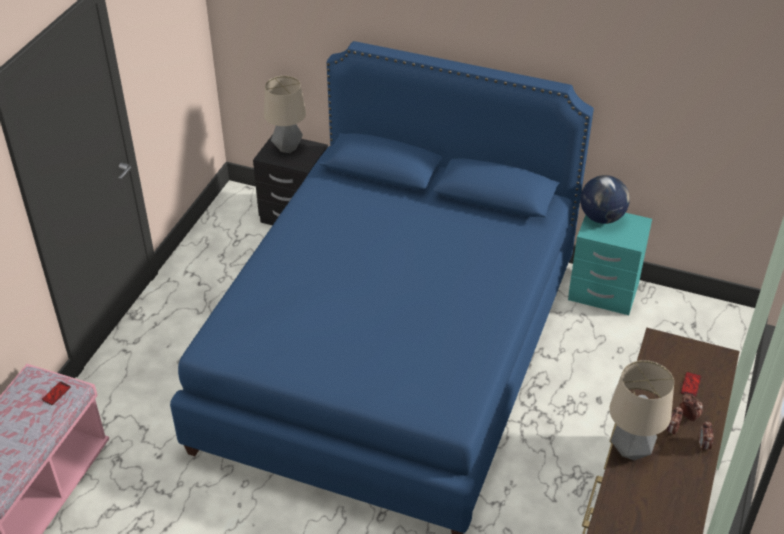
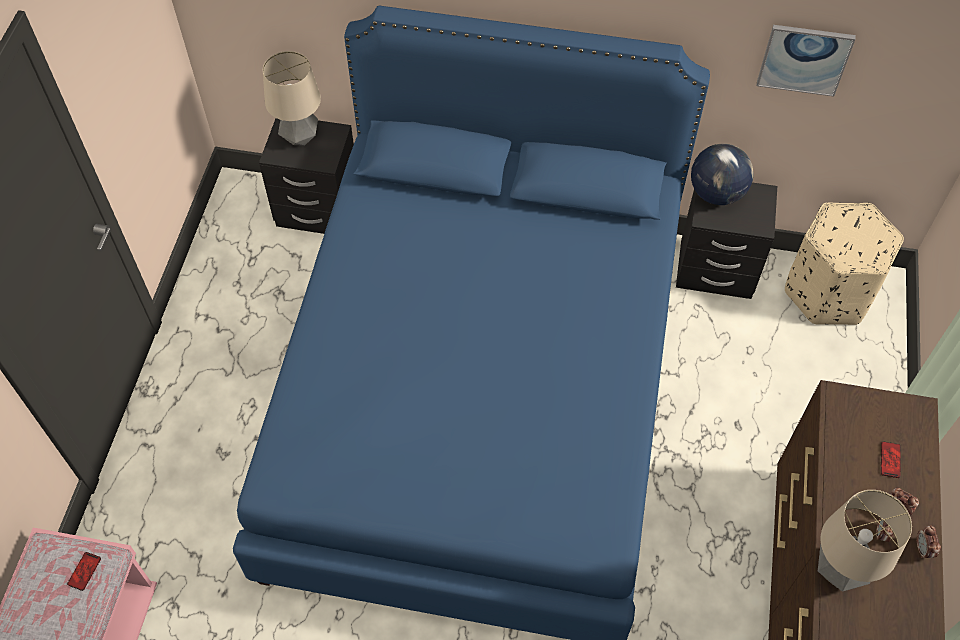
camera: 10 degrees left, 15 degrees up
(603, 292) = (715, 270): turquoise nightstand -> black nightstand
(664, 103) = (804, 59): none -> picture
(696, 318) = (829, 292): none -> beige ottoman

